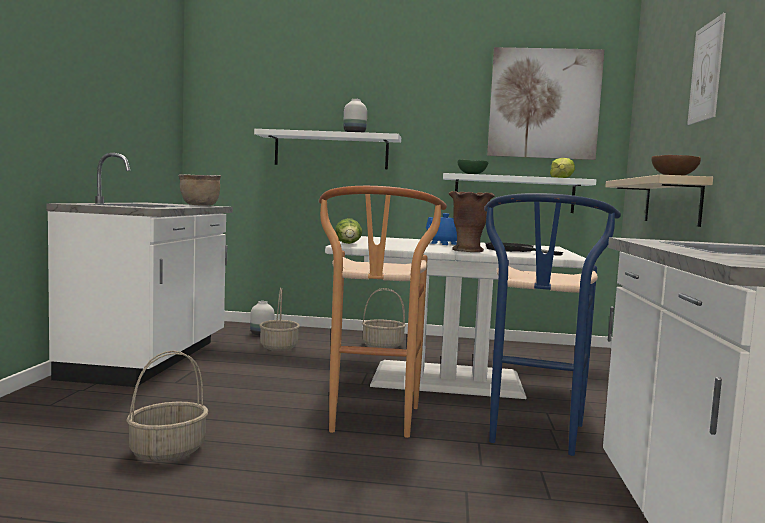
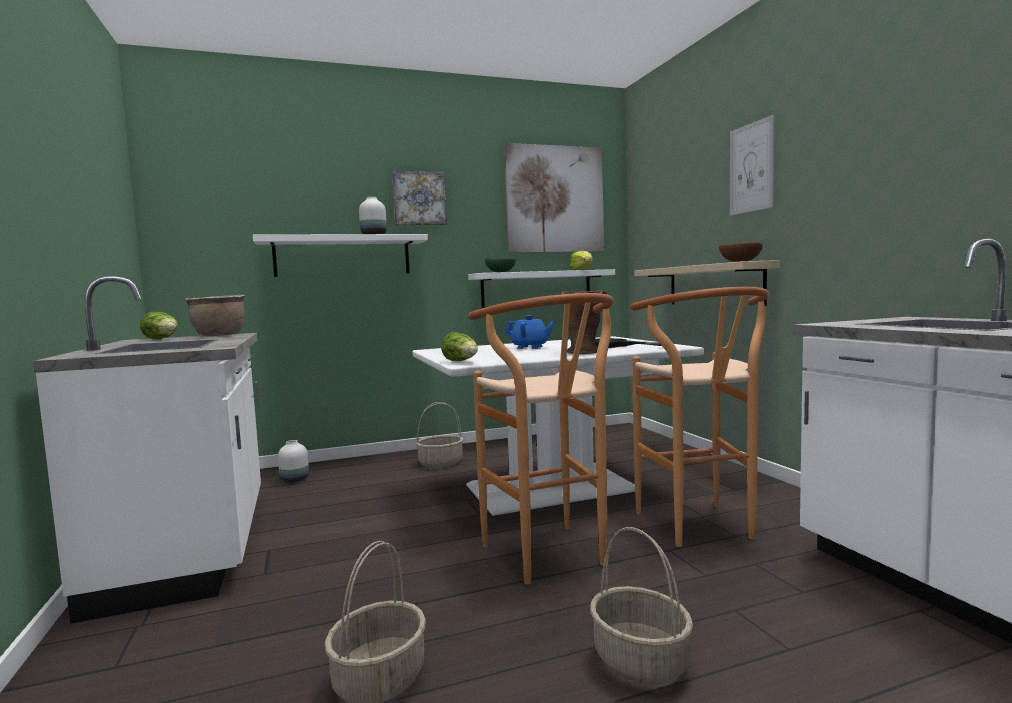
camera: 25 degrees left, 0 degrees up
(161, 203) = (162, 339): none -> lettuce
(278, 346) = (334, 491): basket -> basket (639, 661)
(403, 101) = (419, 199): none -> picture
(533, 437) = (700, 529): blue stool -> brown stool

